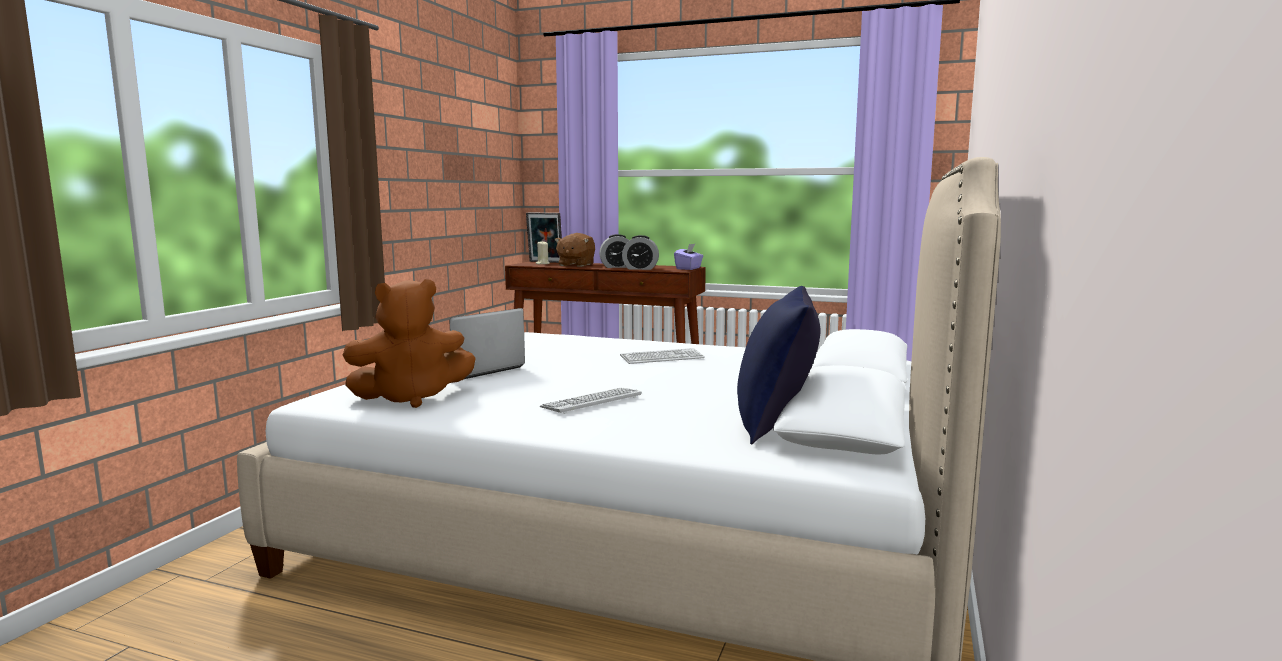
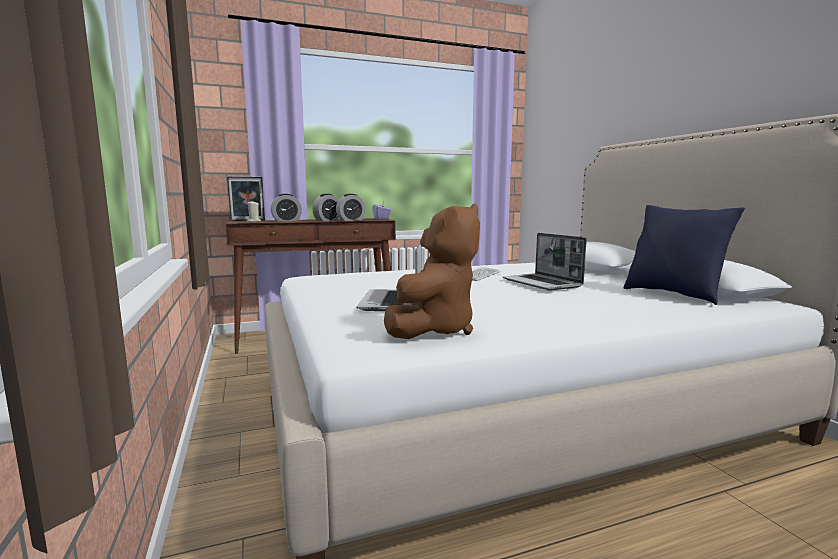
camera: 40 degrees left, 0 degrees up
(575, 265) = (286, 220): brown plush toy -> alarm clock
(592, 402) = (554, 304): keyboard -> none
(682, 379) = (542, 283): none -> laptop

